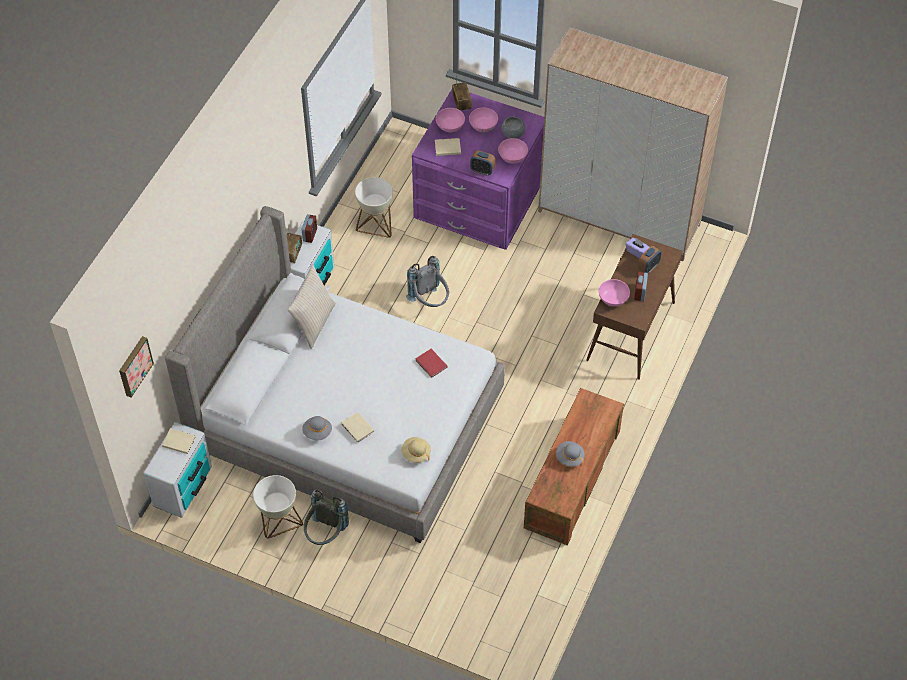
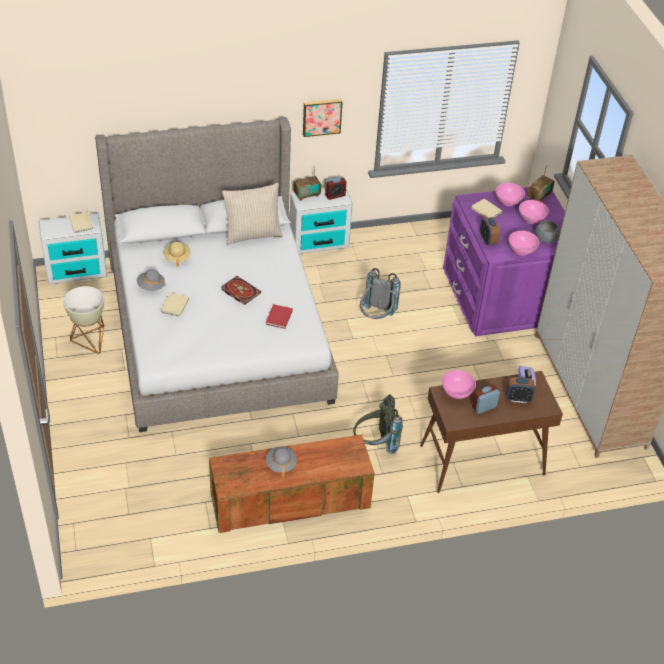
camera: 50 degrees right, 10 degrees down
(134, 366) = (54, 109): picture -> picture (321, 116)
(325, 534) = (100, 371): grey backpack -> grey backpack (375, 444)
(376, 225) = (413, 252): planter -> none
(378, 373) = (239, 291): none -> book
(416, 454) = (181, 352): beige hat -> beige hat (177, 257)

